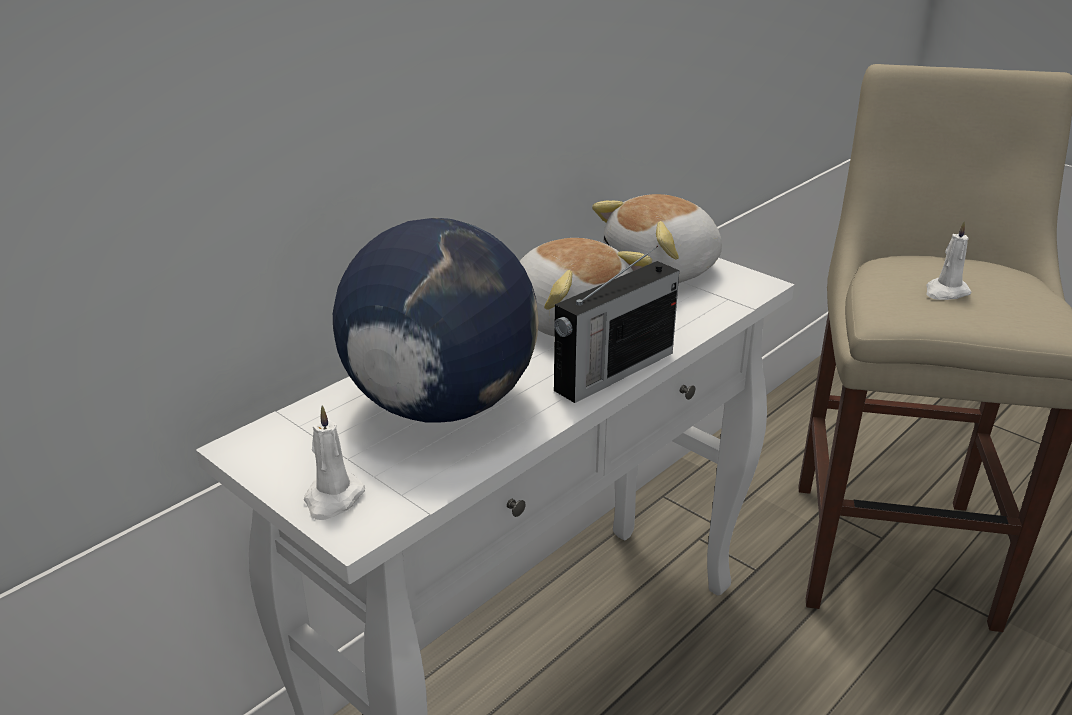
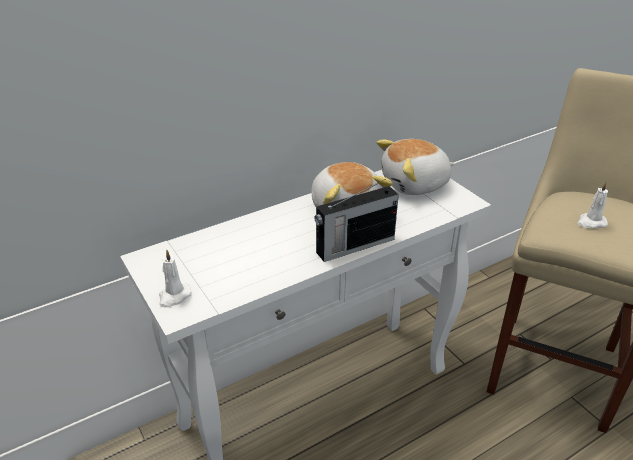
camera: 15 degrees right, 5 degrees up
(440, 405) = (251, 251): globe -> none

